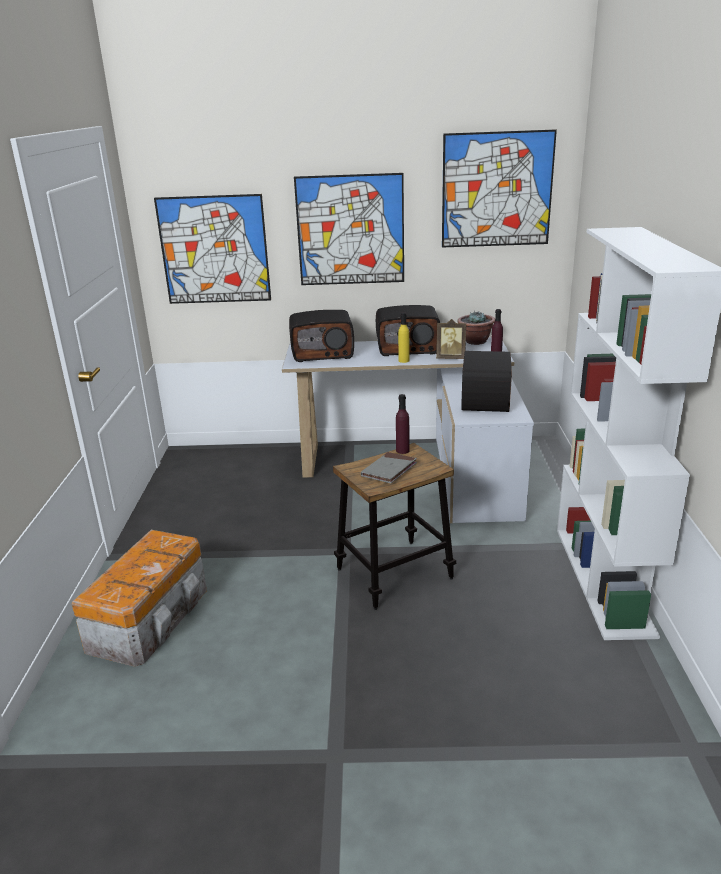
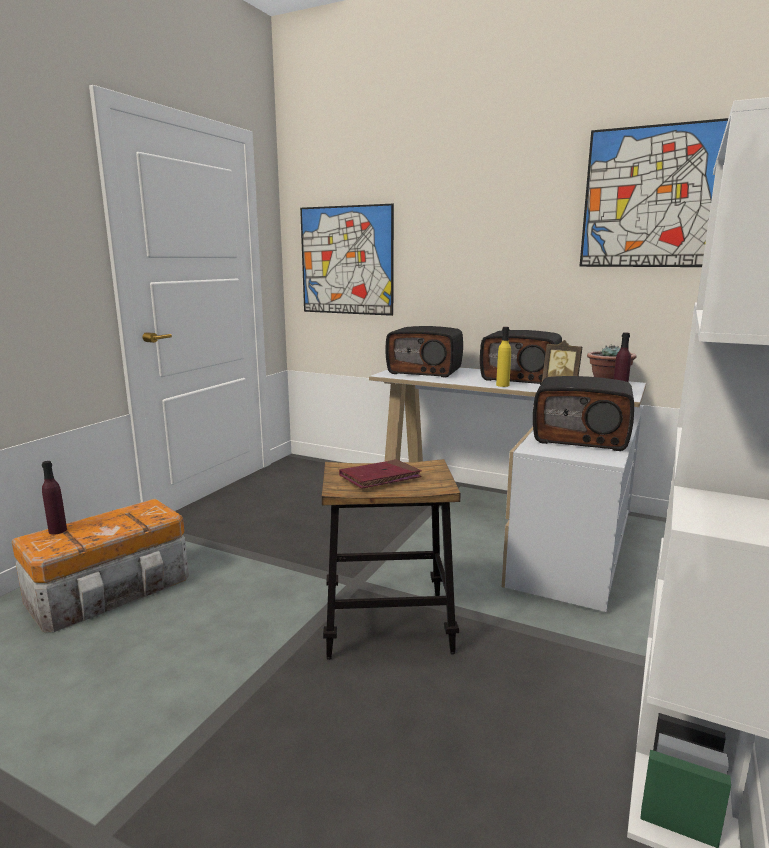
camera: 25 degrees right, 10 degrees down
(350, 230) = (478, 244): picture -> none
(389, 470) = (380, 477): grey book -> red book
(402, 450) = (421, 463): purple bottle -> purple bottle (57, 530)
(487, 400) = (581, 438): radio -> radio turned 105 degrees counterclockwise

